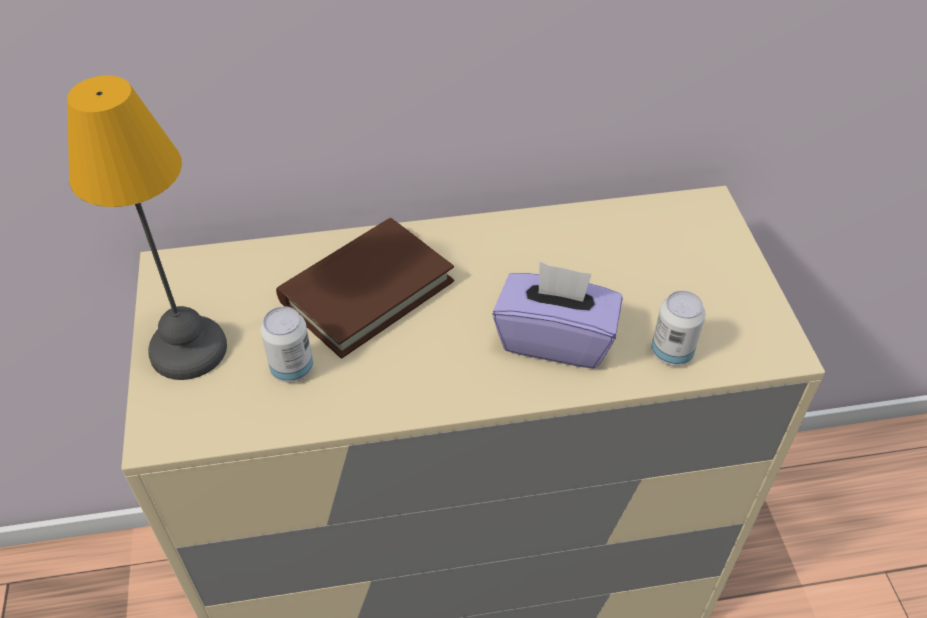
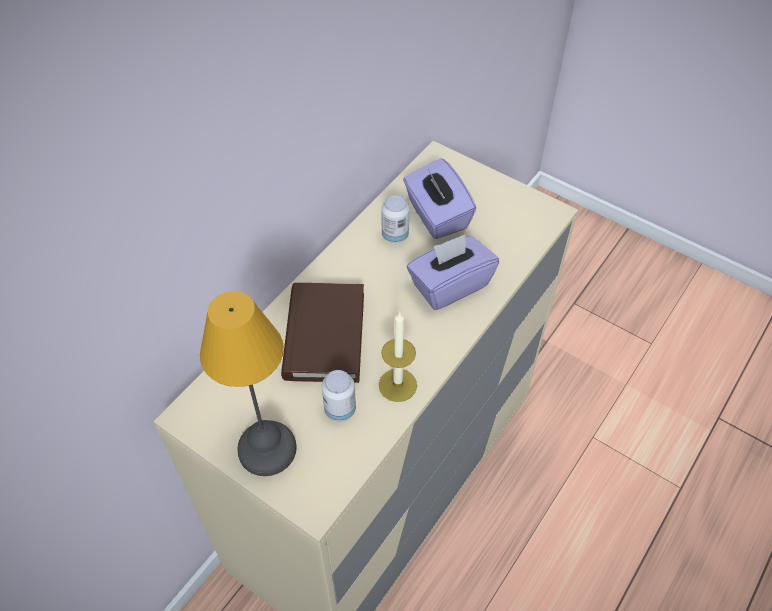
camera: 45 degrees left, 5 degrees up
(374, 392) = (397, 385): none -> candle
(631, 261) = (436, 215): none -> purple tissue box
(671, 353) = (508, 250): can -> can (395, 235)

